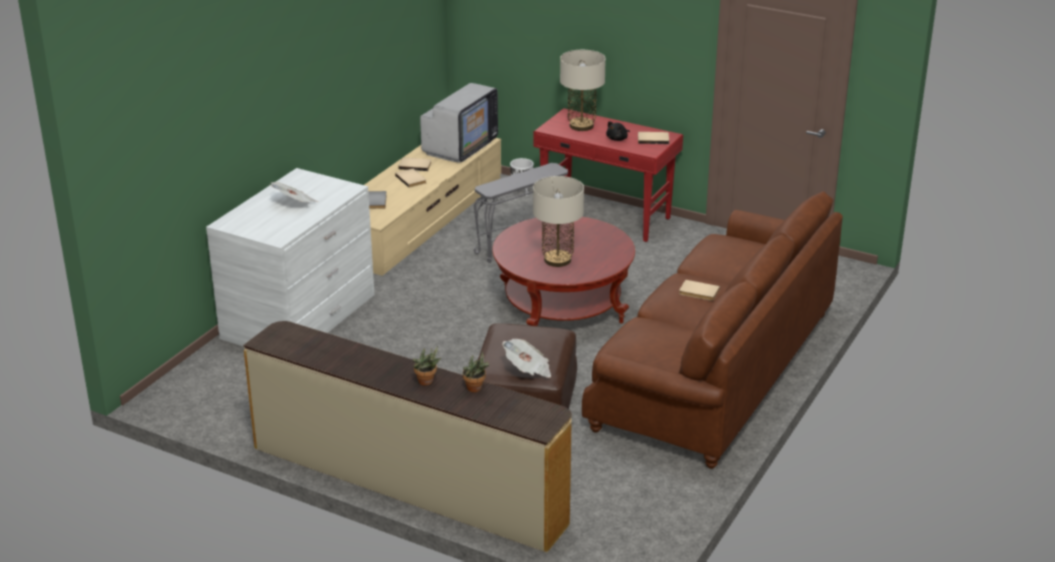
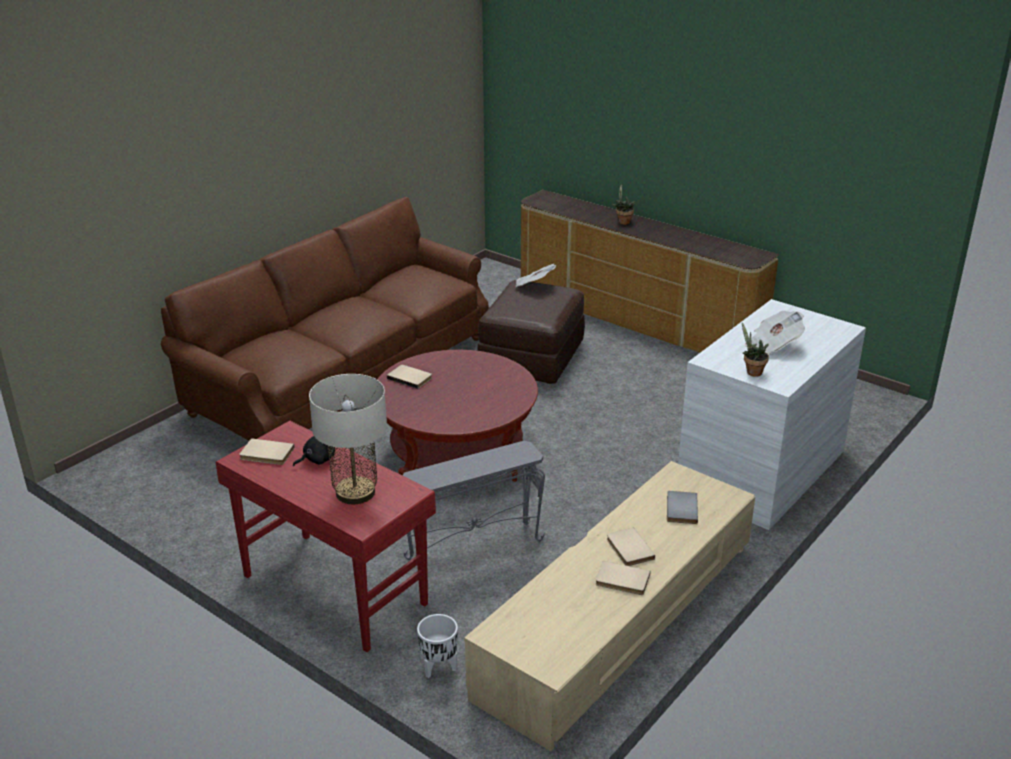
camera: 170 degrees left, 0 degrees up
(460, 147) = (541, 620): television -> none
(476, 389) = (586, 216): potted plant -> potted plant (751, 372)
(557, 260) = (468, 374): table lamp -> none
(698, 292) = (351, 310): beige book -> beige book (410, 377)

